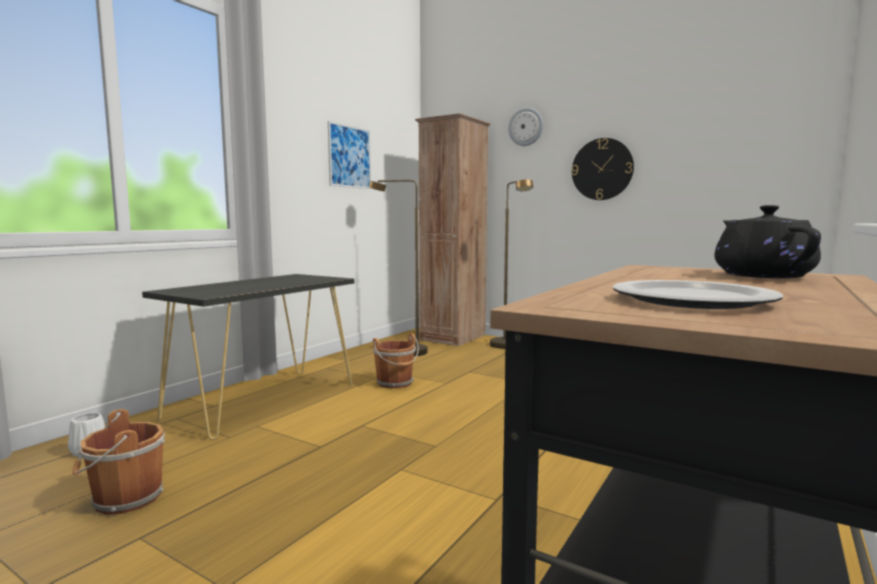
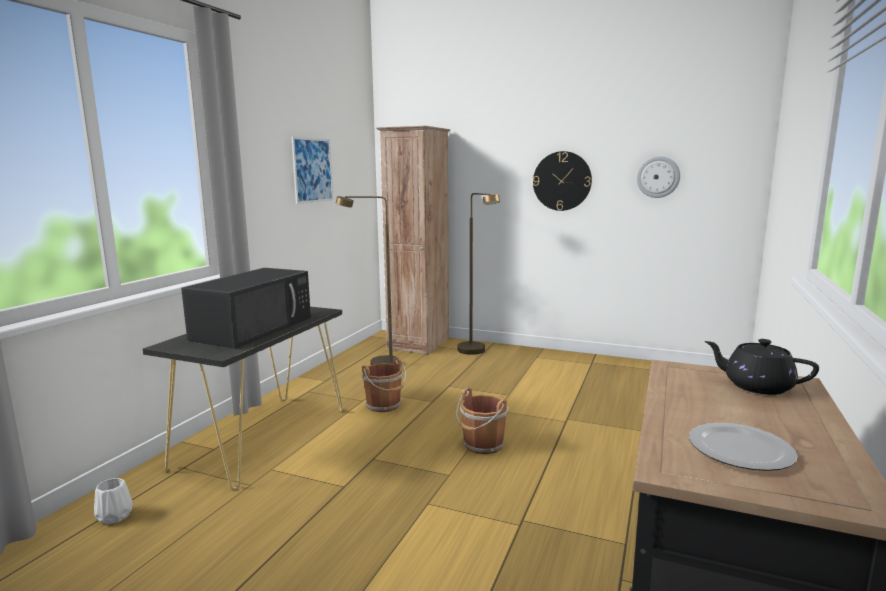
camera: 10 degrees left, 5 degrees up
(124, 499) = (184, 565): brown bucket -> brown bucket (482, 445)
(257, 285) = (254, 328): none -> black microwave
(526, 127) = (486, 135): wall clock -> wall clock (658, 177)
(761, 275) = (756, 386): black teapot -> black teapot turned 45 degrees counterclockwise

